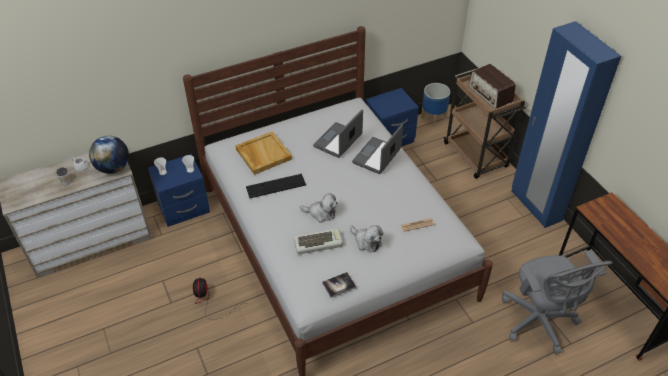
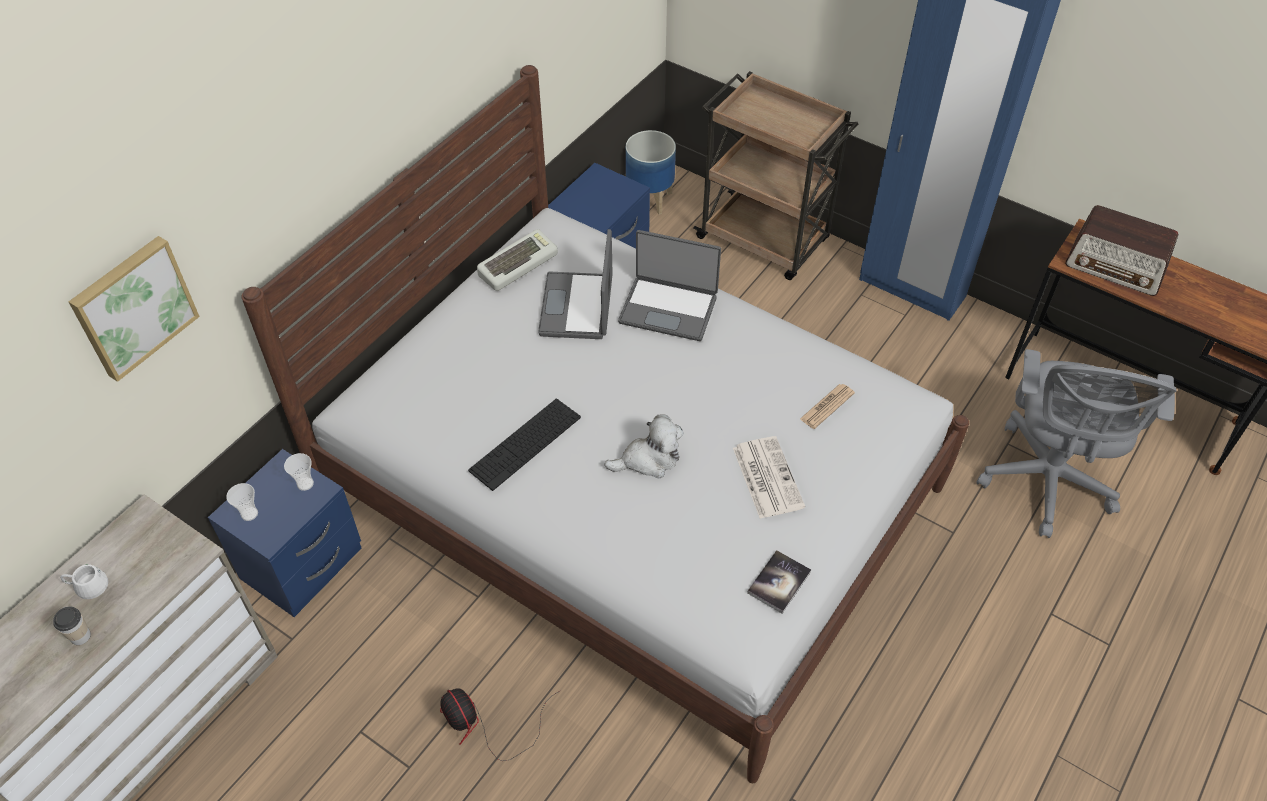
camera: 30 degrees left, 5 degrees up
(113, 168) = (170, 555): globe -> none
(133, 62) = (133, 306): none -> picture
(263, 154) = (453, 391): beige tray -> none
(318, 243) = (686, 519): keyboard -> keyboard (517, 264)
(366, 241) = (766, 477): plush toy -> newspaper
(377, 157) = (668, 308): laptop -> laptop turned 75 degrees counterclockwise
(490, 94) = (783, 120): radio -> radio (1116, 266)
(539, 322) = (1046, 482): grey office chair -> grey office chair turned 60 degrees clockwise

